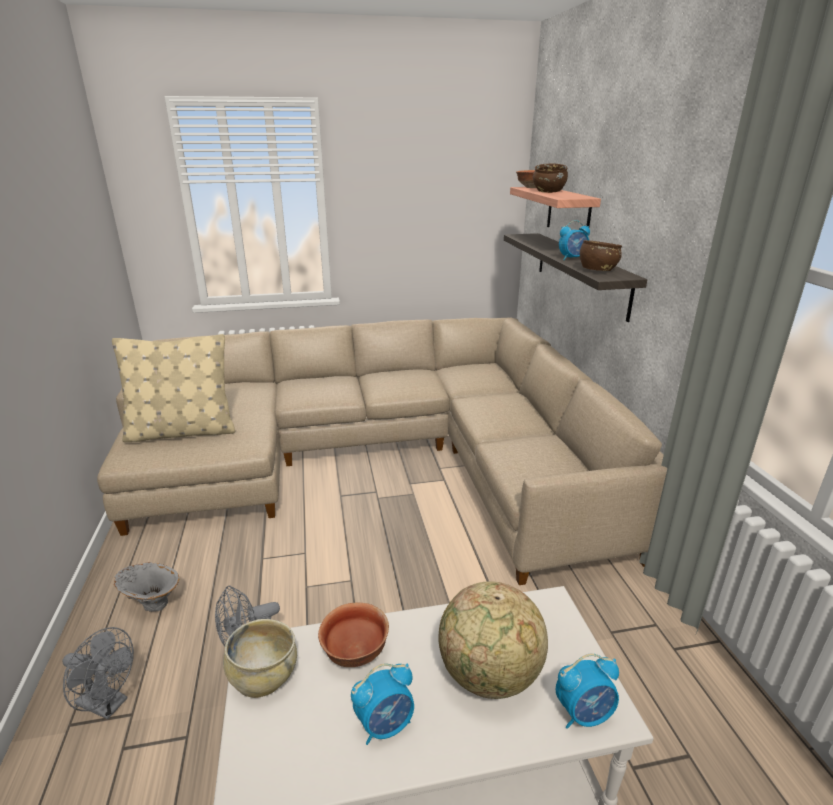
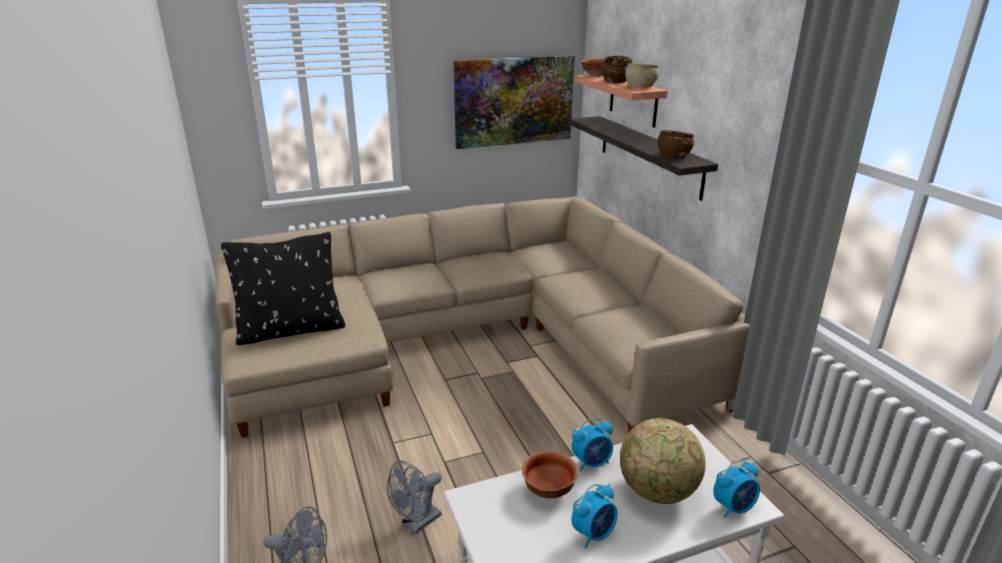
camera: 10 degrees left, 0 degrees up
(152, 602) = (304, 492): grey vase -> none
(182, 431) = (291, 330): beige pillow -> black pillow
(264, 677) = (484, 516): beige bowl -> beige bowl (640, 87)
(450, 216) = (514, 101): none -> picture
(572, 259) = (646, 145): alarm clock -> alarm clock (591, 463)

